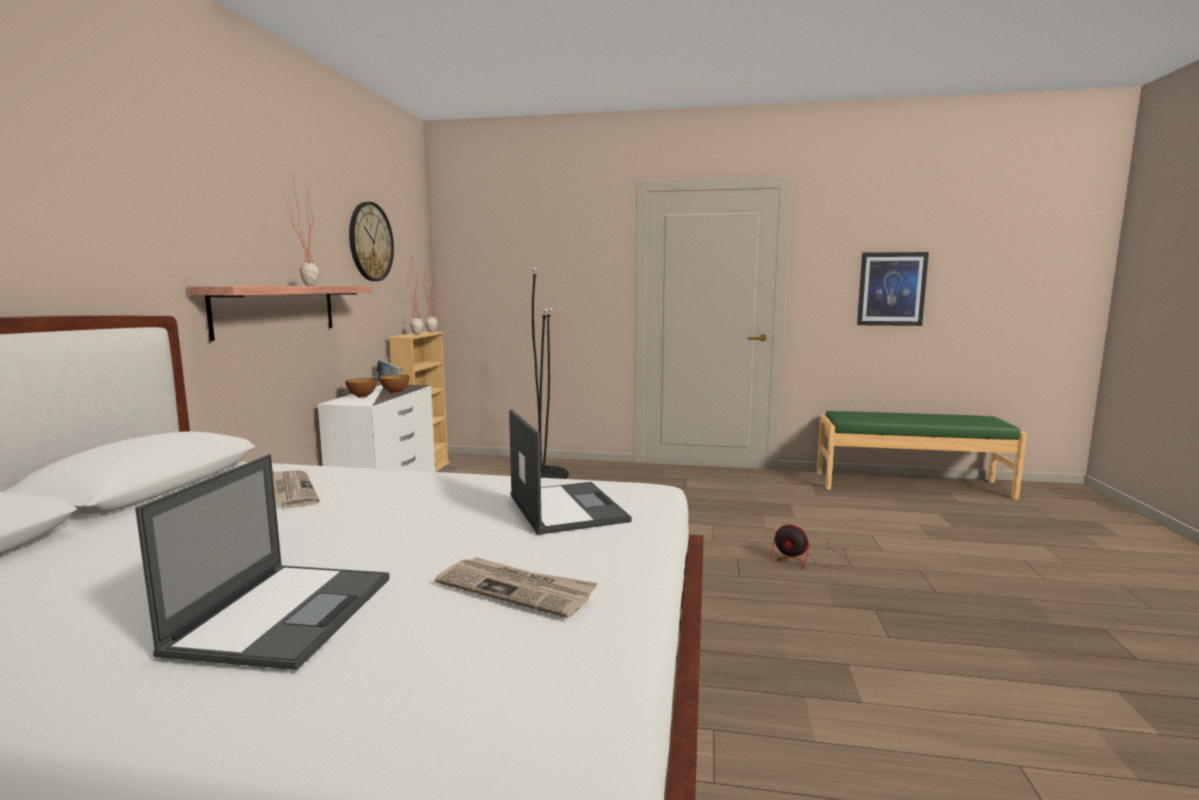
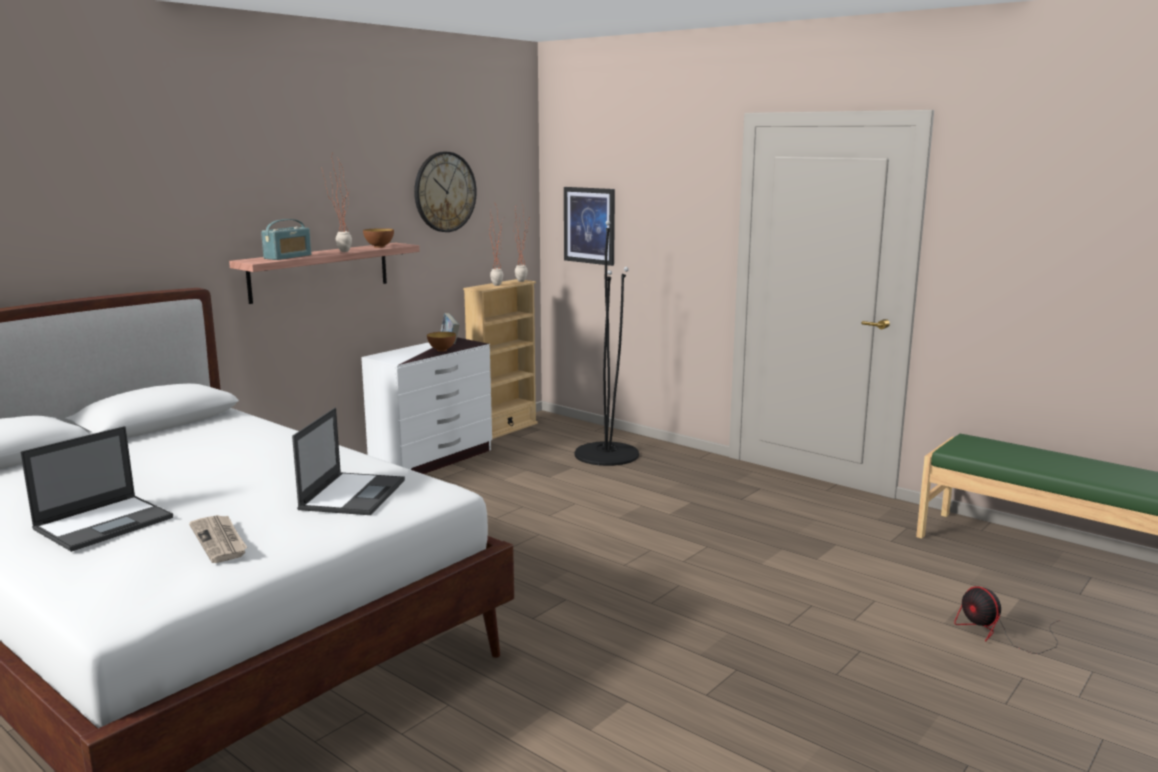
camera: 30 degrees right, 5 degrees up
(258, 285) = (288, 257): none -> radio
(291, 491) = (223, 443): newspaper -> none
(362, 396) = (407, 352): bowl -> bowl (379, 247)
(805, 560) = (746, 606): fan -> fan (1000, 634)
(891, 289) = (1065, 275): picture -> picture (589, 225)

